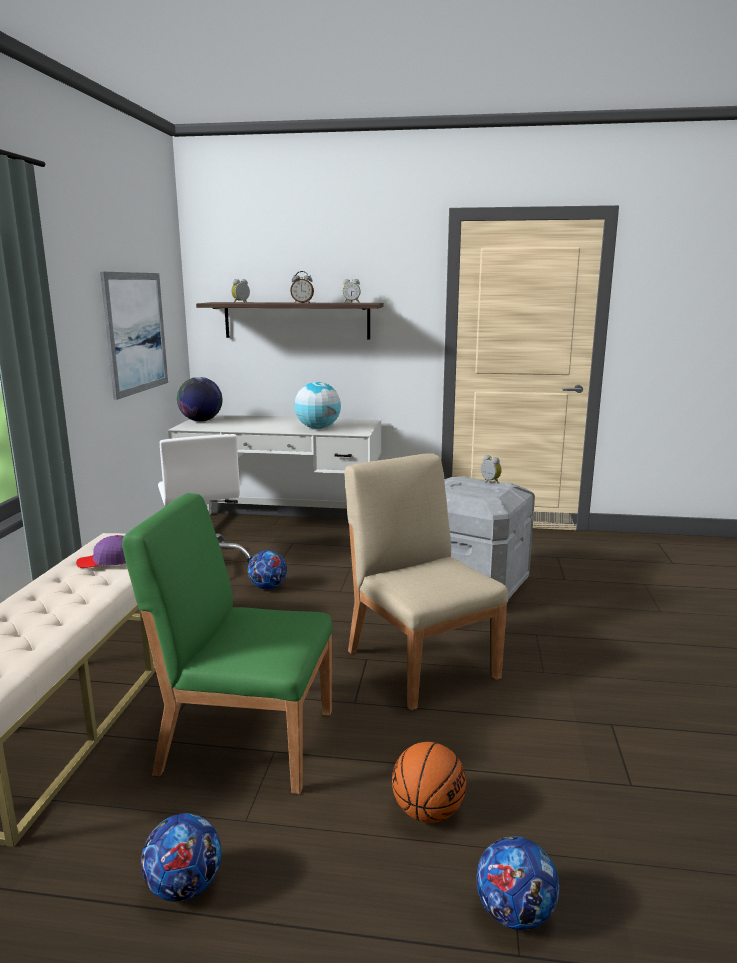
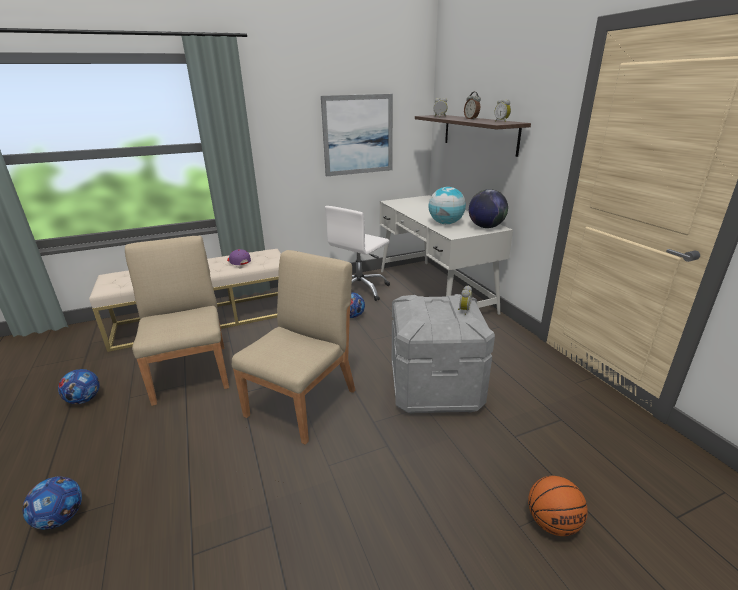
camera: 60 degrees right, 10 degrees up
(201, 421) = (411, 199): globe -> globe (486, 227)
(245, 740) = (192, 372): green chair -> beige chair
(428, 812) = (144, 456): basketball -> basketball (552, 523)

